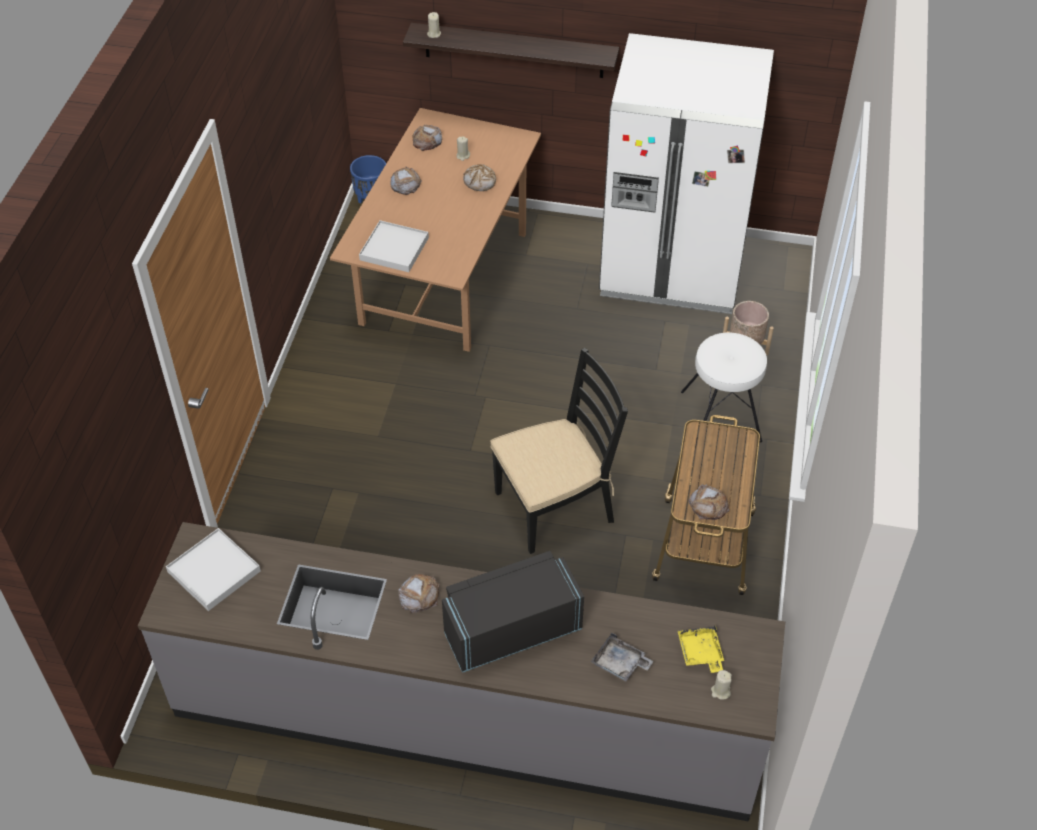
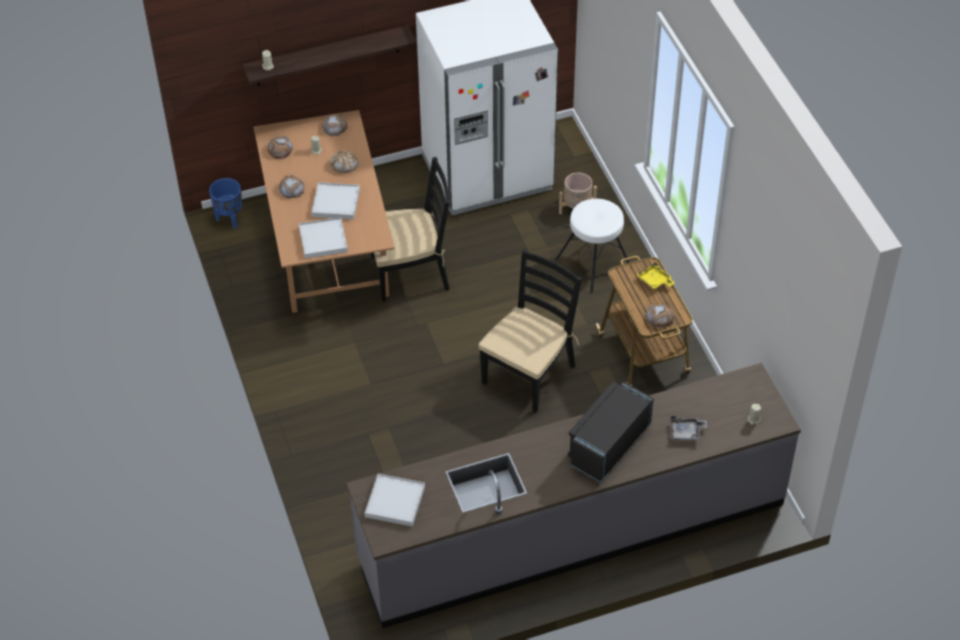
camera: 30 degrees left, 0 degrees up
(419, 595) = (537, 452): bread -> bread (335, 127)
(438, 216) = (335, 203): none -> white tray
(511, 337) = (411, 273): none -> black chair
(700, 653) = (727, 404): yellow tray -> yellow tray (655, 281)

